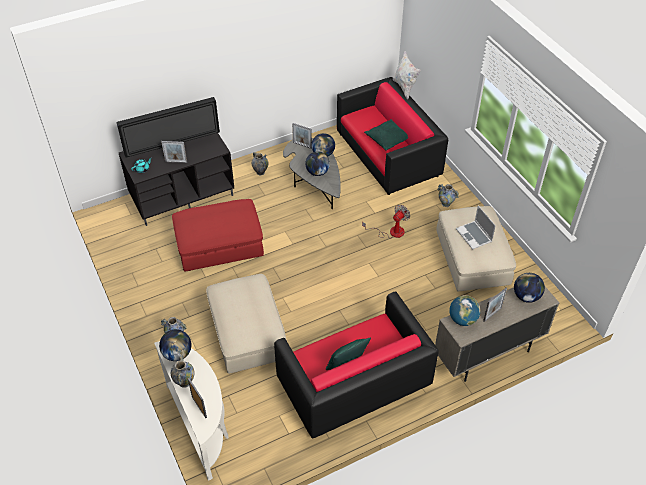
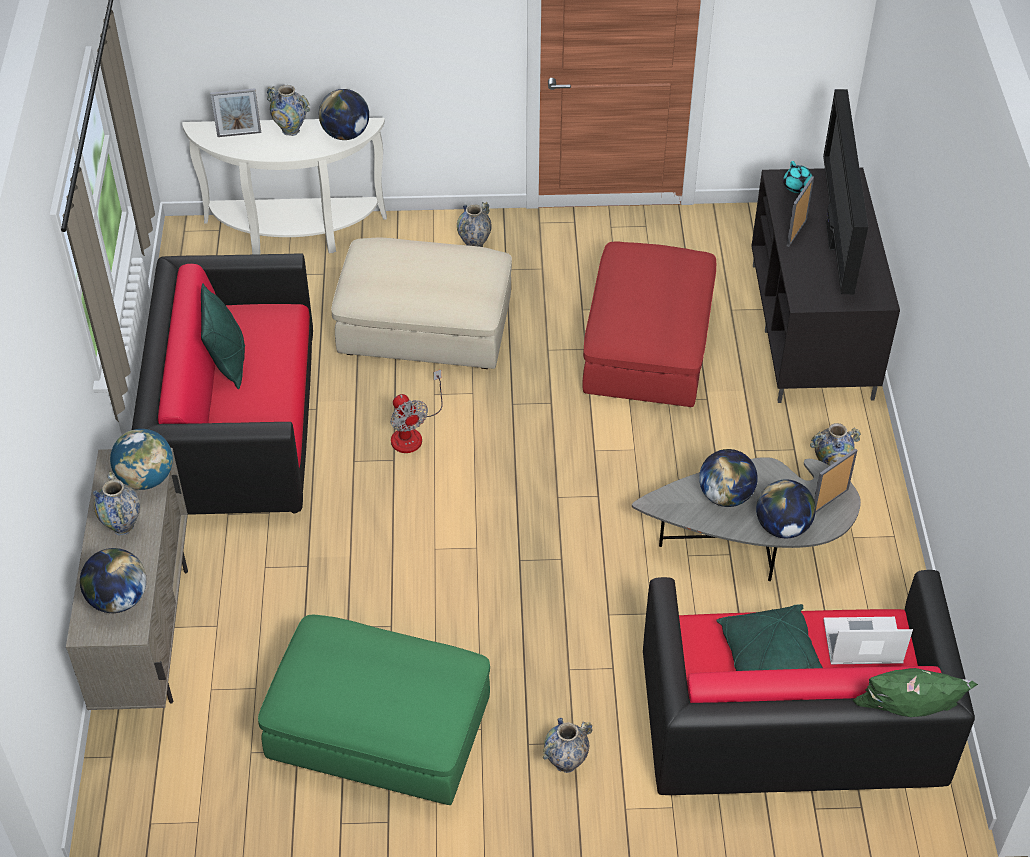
camera: 115 degrees right, 0 degrees up
(391, 232) = (537, 620): fan -> fan (412, 433)
(404, 88) = (905, 718): white pillow -> green pillow
(472, 259) = (378, 731): beige ottoman -> green ottoman
(474, 236) = (370, 669): laptop -> laptop (861, 643)
(492, 314) = (123, 526): picture frame -> vase

